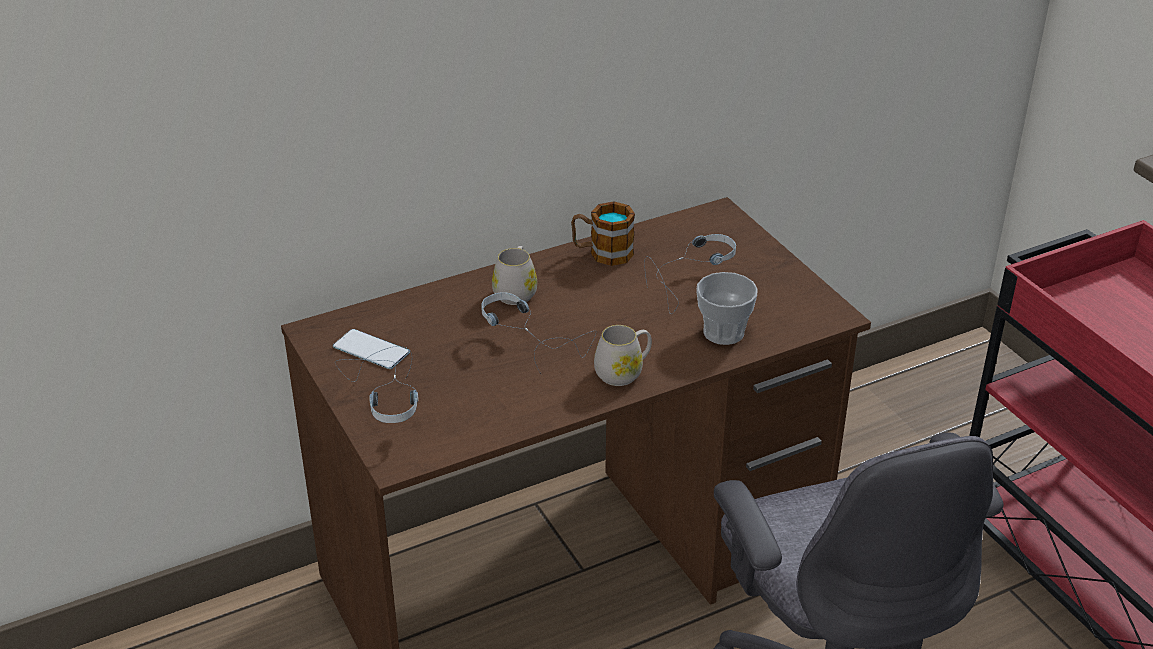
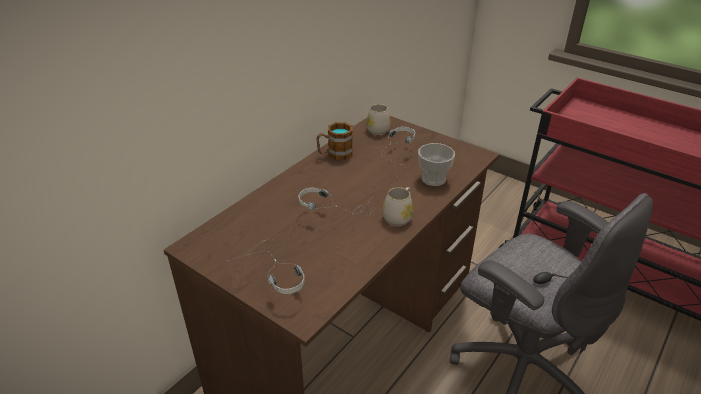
camera: 25 degrees left, 0 degrees up
(371, 350) = (236, 248): phone -> none
(516, 291) = (302, 187): white mug -> white mug (377, 128)

